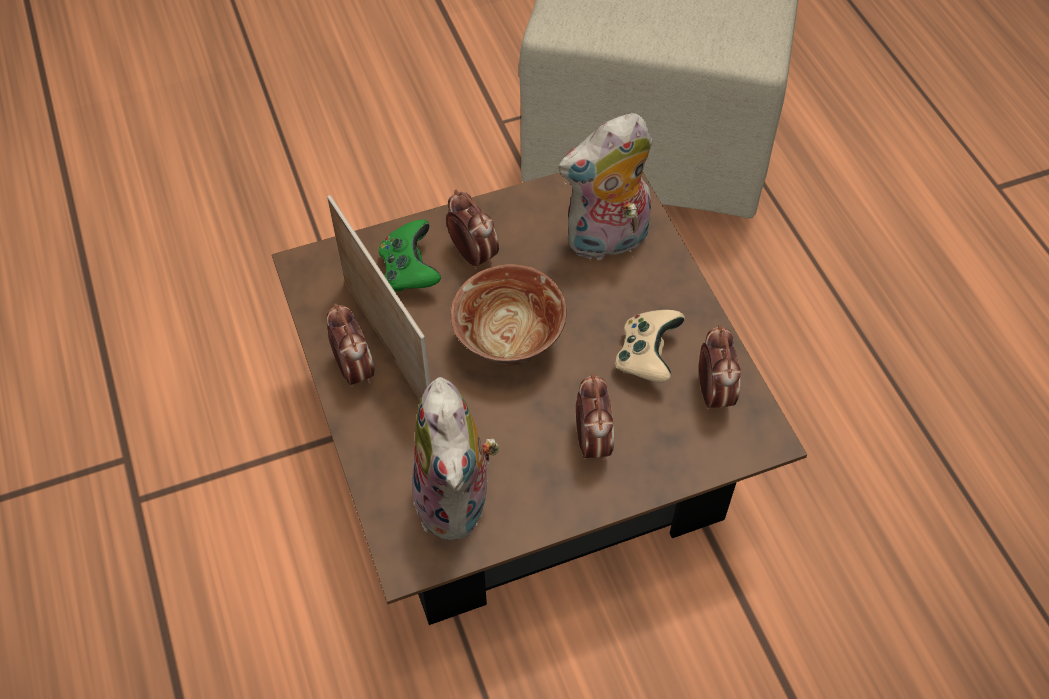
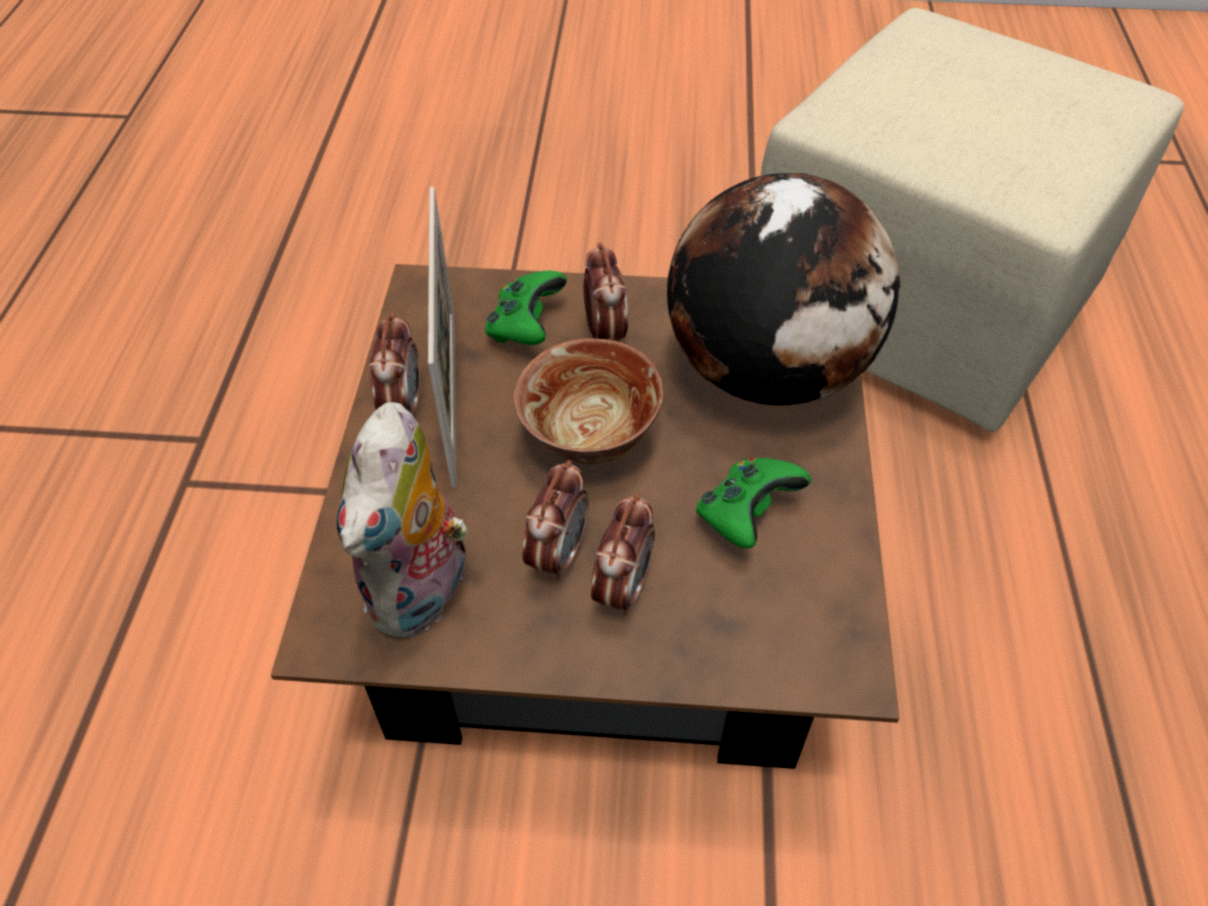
camera: 25 degrees right, 5 degrees down
(606, 242) = (768, 371): plush toy -> globe
(647, 357) = (746, 515): beige game controller -> green game controller
(713, 393) = (809, 590): alarm clock -> alarm clock (557, 554)

